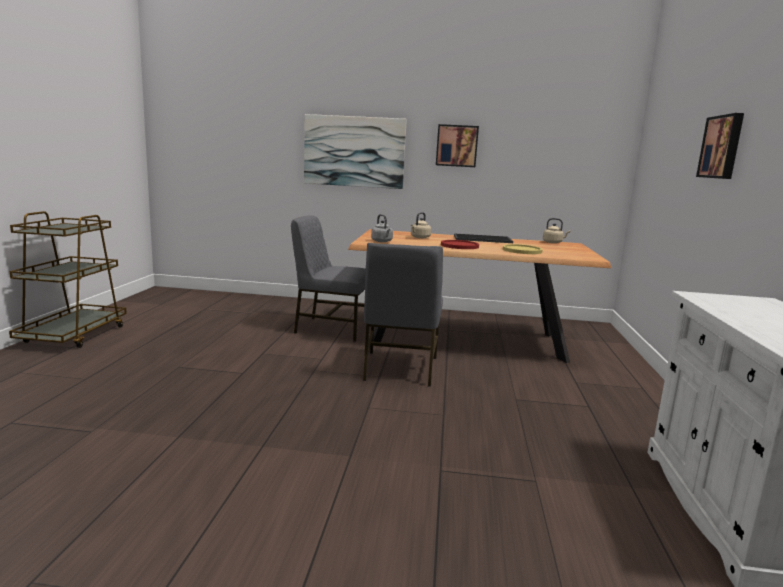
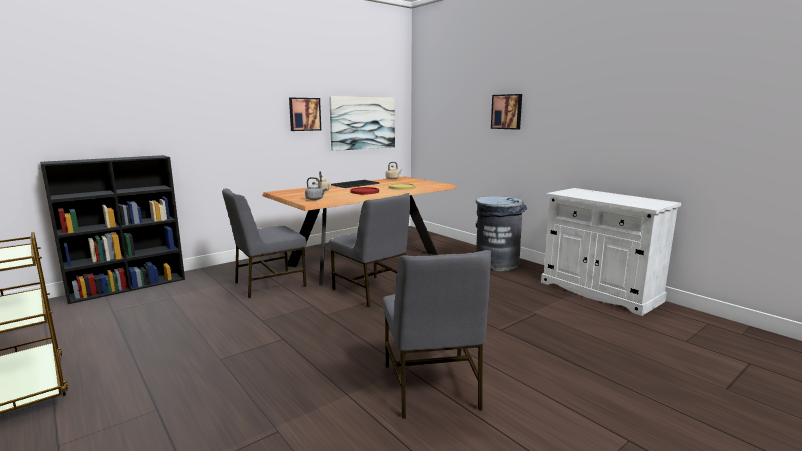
camera: 45 degrees left, 0 degrees up
(240, 474) = (432, 387): none -> grey chair
(247, 297) = (129, 286): none -> black bookcase
(354, 151) = (220, 124): picture -> picture (363, 123)
(632, 403) = (497, 263): none -> grey trash can

